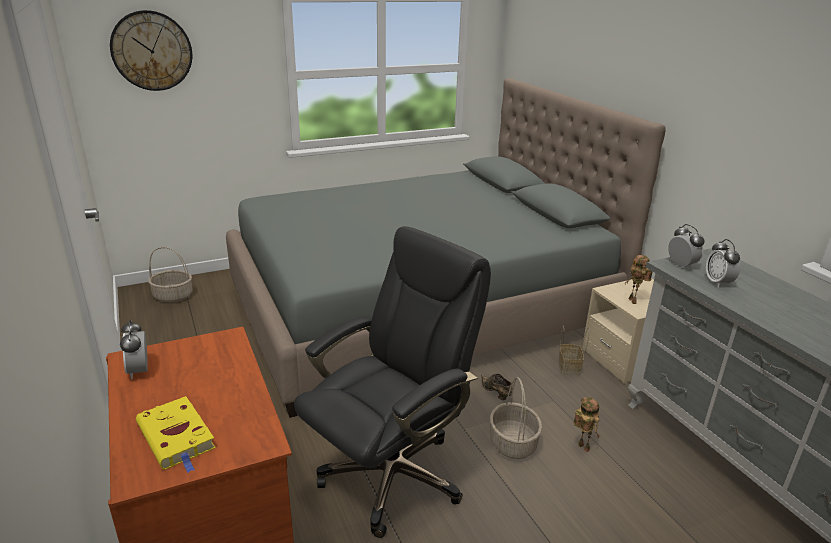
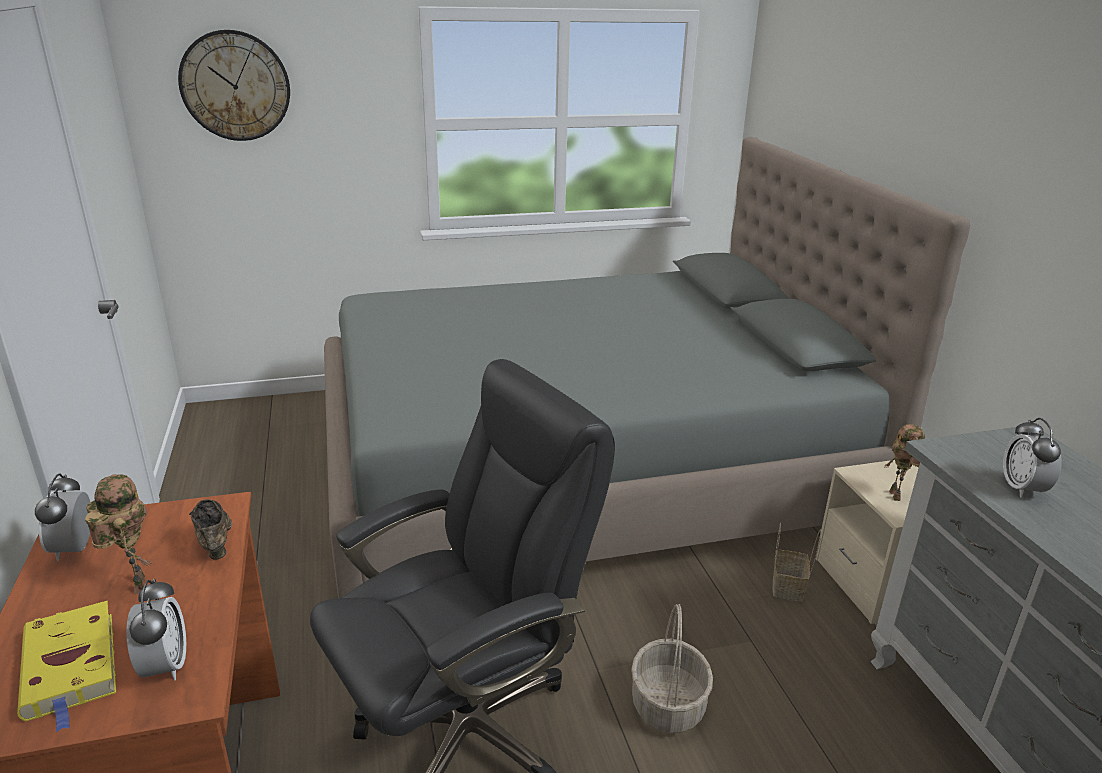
camera: 10 degrees right, 0 degrees up
(172, 296) = (251, 422): basket -> none
(495, 393) = (662, 616): brown shoe -> brown shoe (215, 543)
(581, 447) = (777, 726): toy robot -> toy robot (136, 584)
(681, 265) = (965, 452): alarm clock -> alarm clock (165, 666)

